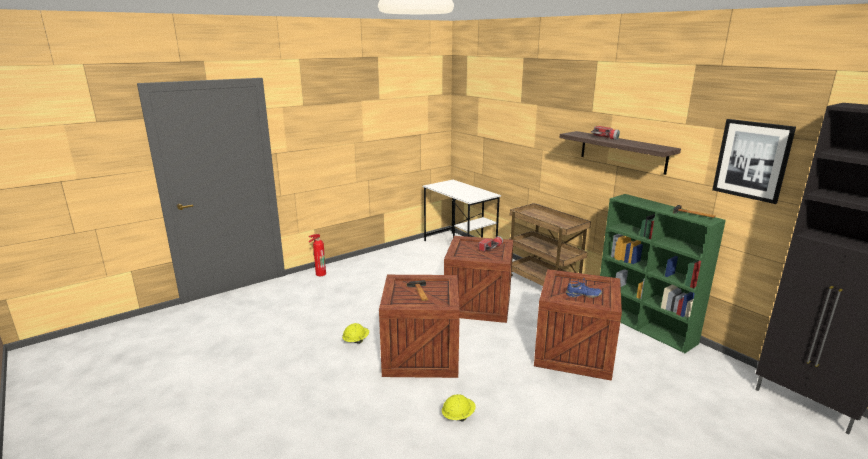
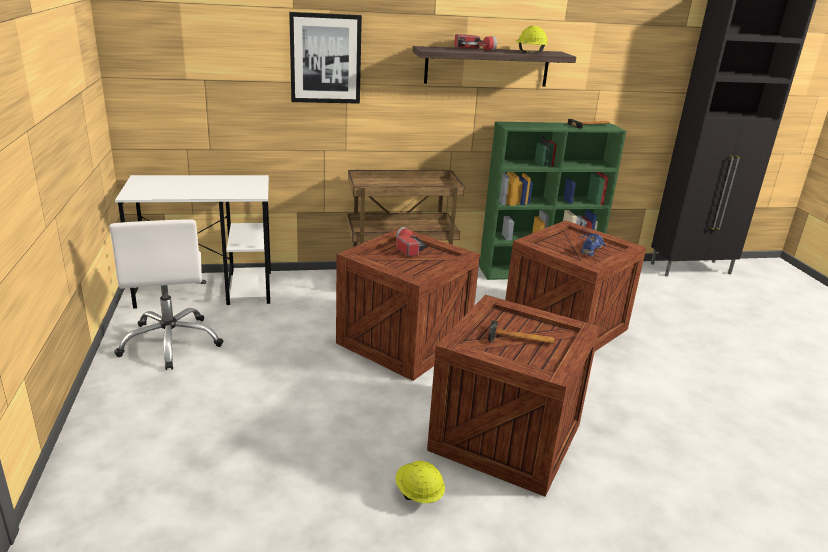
camera: 65 degrees left, 5 degrees up
(319, 274) = (92, 470): fire extinguisher -> none
(408, 256) = (171, 342): none -> white office chair
(458, 416) = (664, 455): yellow hard hat -> yellow hard hat (530, 53)
(752, 160) = (634, 54): picture -> picture (325, 58)

